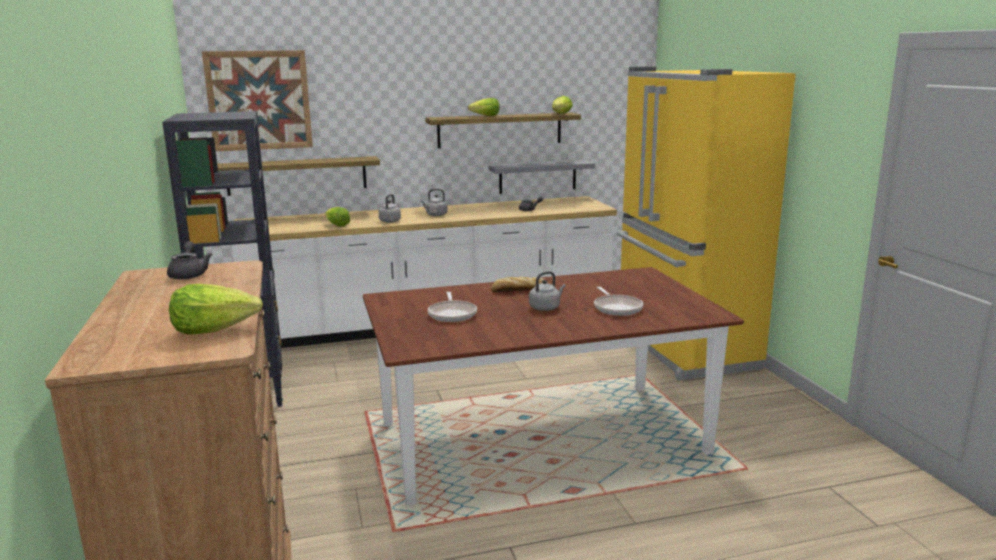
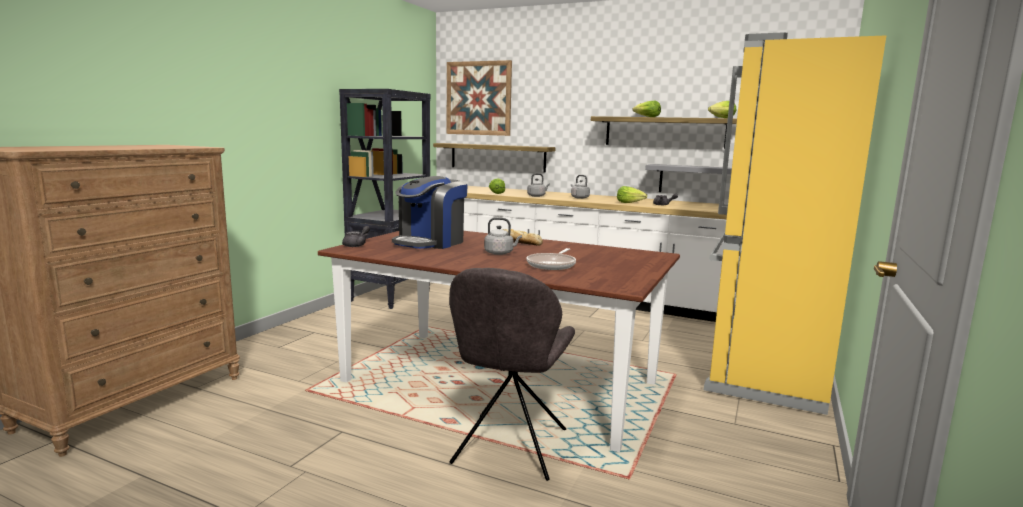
camera: 40 degrees right, 5 degrees down
(189, 274) = (173, 146): grey teapot -> grey teapot (357, 245)
(215, 329) = (58, 149): lettuce -> lettuce (630, 203)
(452, 314) = (430, 242): frying pan -> coffee machine
(650, 489) = (509, 449): none -> grey chair

